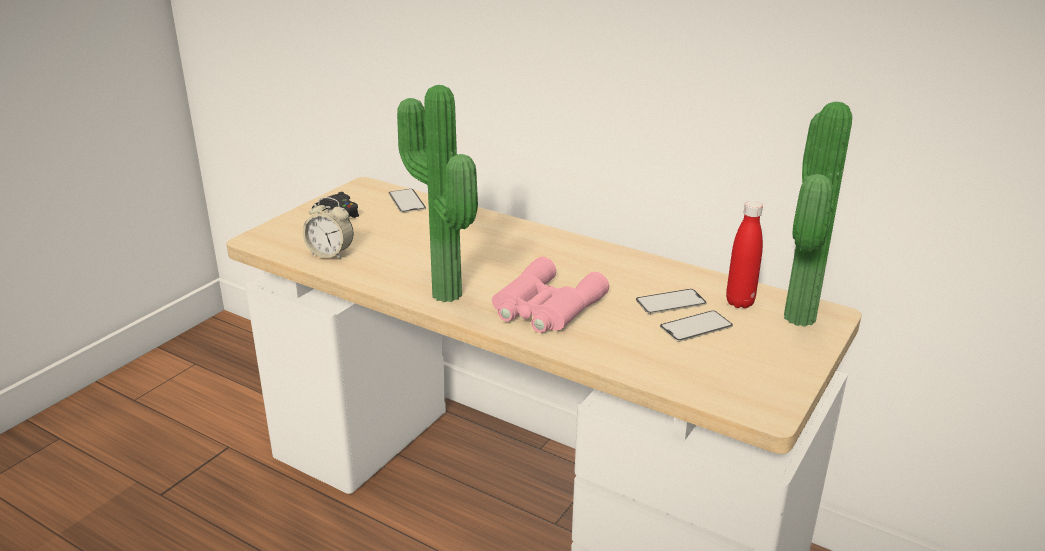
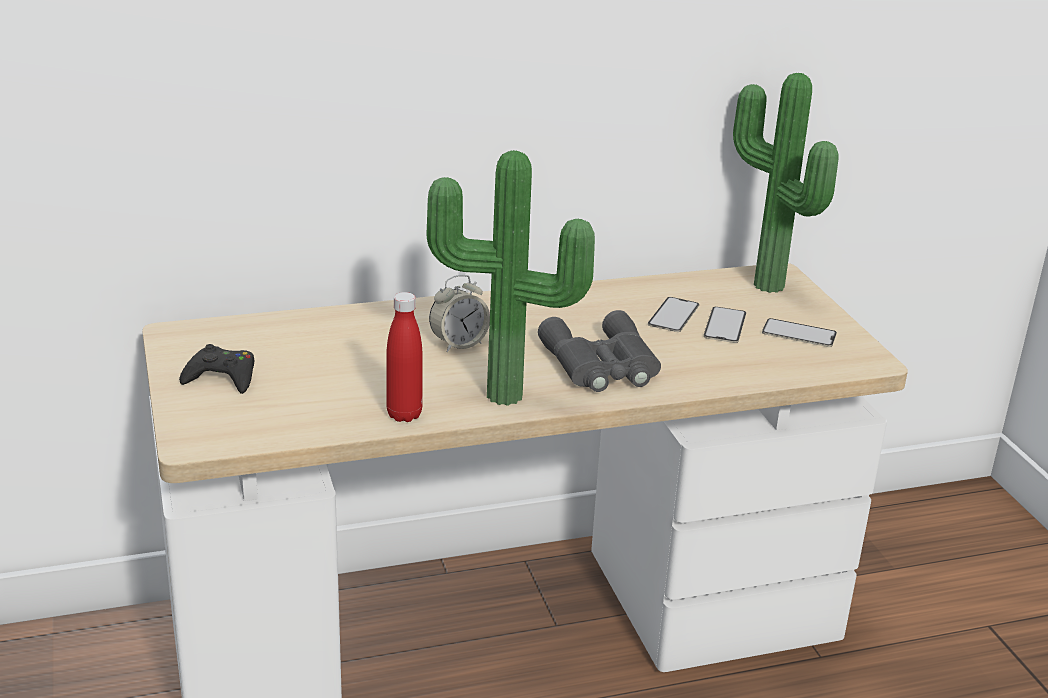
camera: 50 degrees left, 0 degrees up
(330, 254) = (312, 416): alarm clock -> alarm clock (458, 344)
(407, 201) = (263, 329): phone -> phone (799, 333)
(545, 307) = (601, 365): pink binoculars -> grey binoculars
(739, 302) = (714, 292): red bottle -> red bottle (404, 415)

